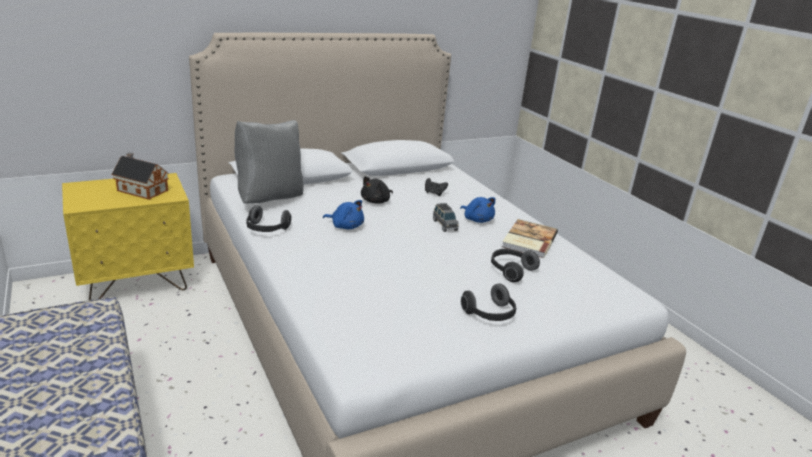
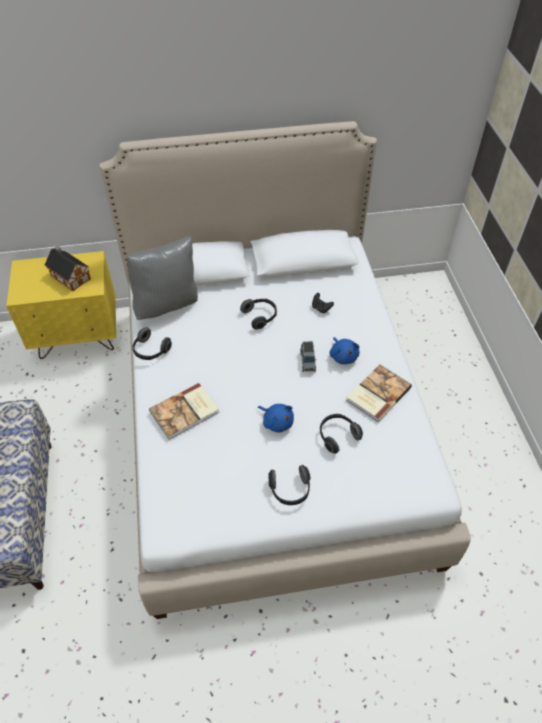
camera: 20 degrees right, 25 degrees up
(332, 268) = (185, 412): none -> book
(345, 226) = (218, 353): blue plush toy -> blue plush toy (277, 422)
(376, 201) = (260, 317): black plush toy -> headphones

